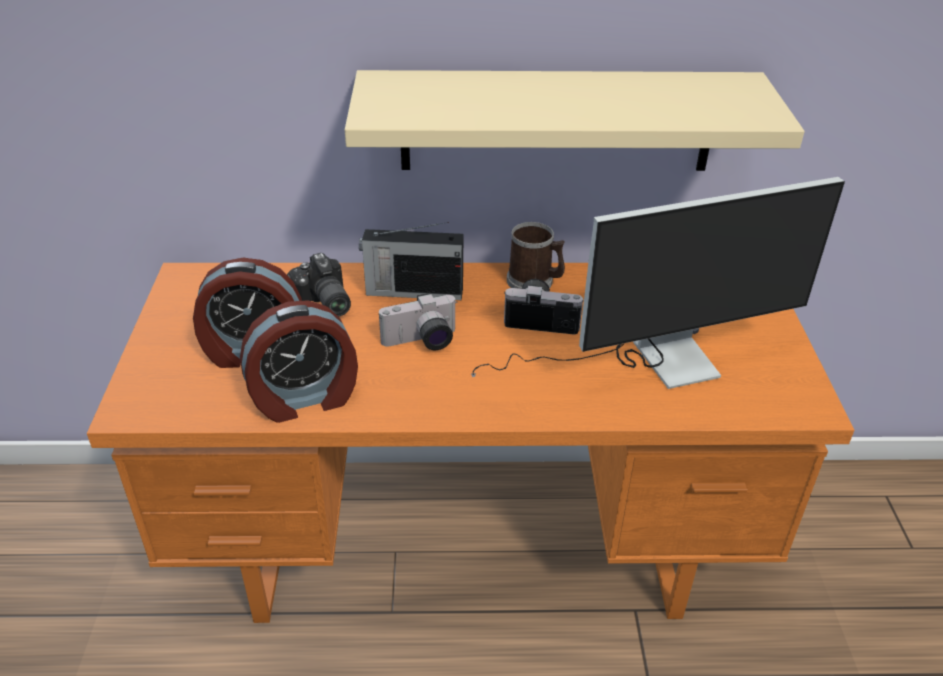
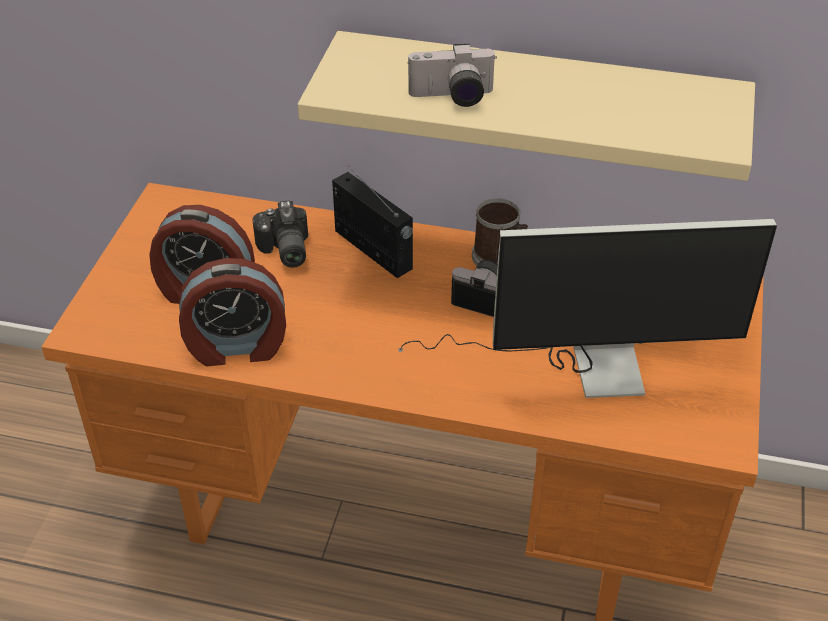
camera: 15 degrees right, 5 degrees up
(412, 291) = (374, 251): radio -> radio turned 150 degrees counterclockwise
(422, 342) = (364, 307): camera -> camera (452, 98)

